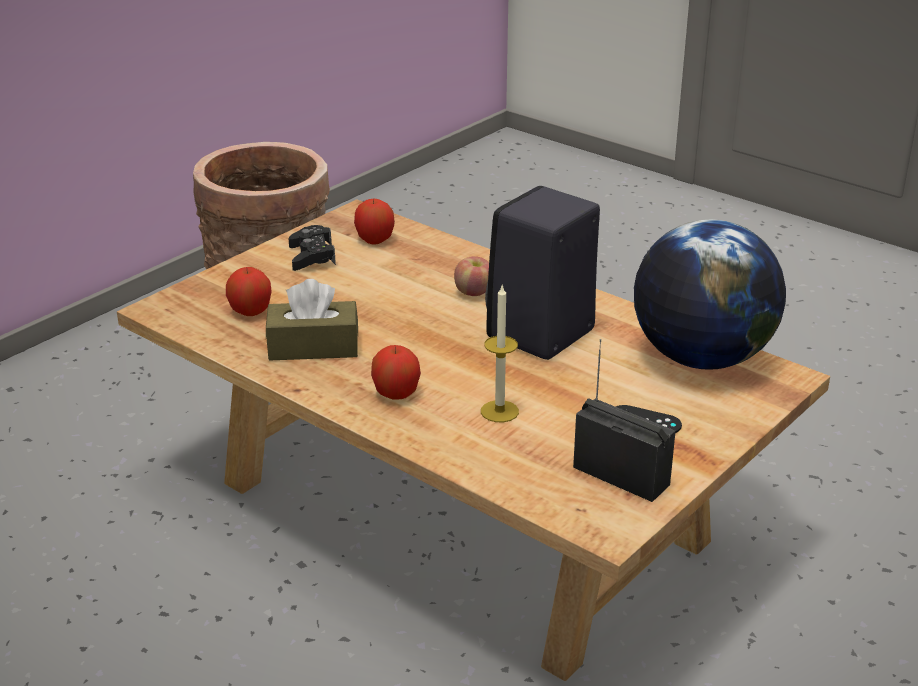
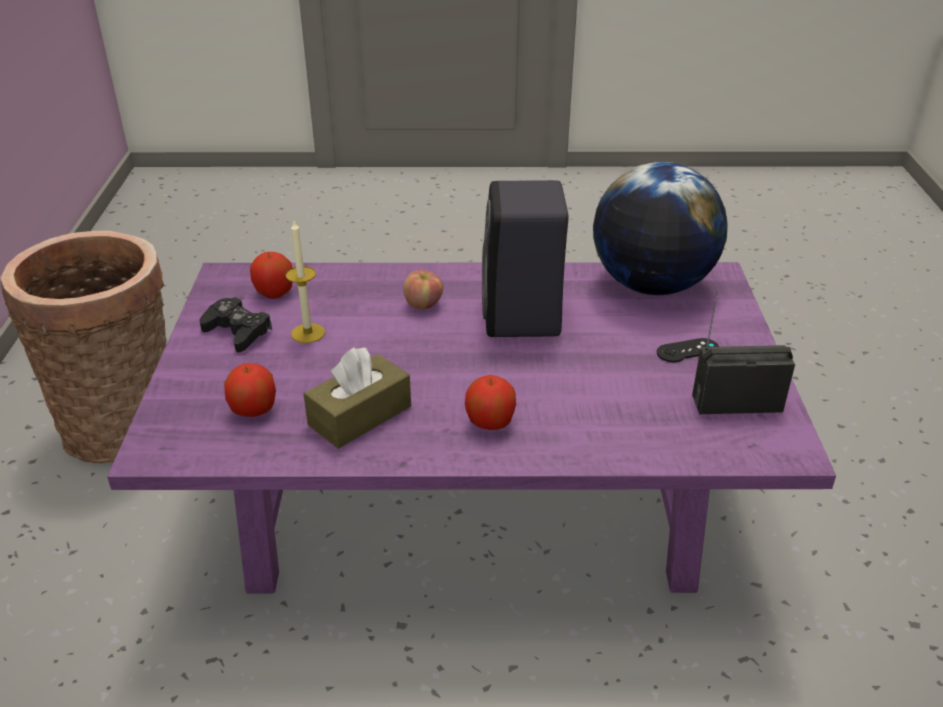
camera: 40 degrees left, 5 degrees up
(458, 513) = (471, 505): beige coffee table -> purple coffee table
(499, 411) = (586, 396): candle -> candle (308, 333)

